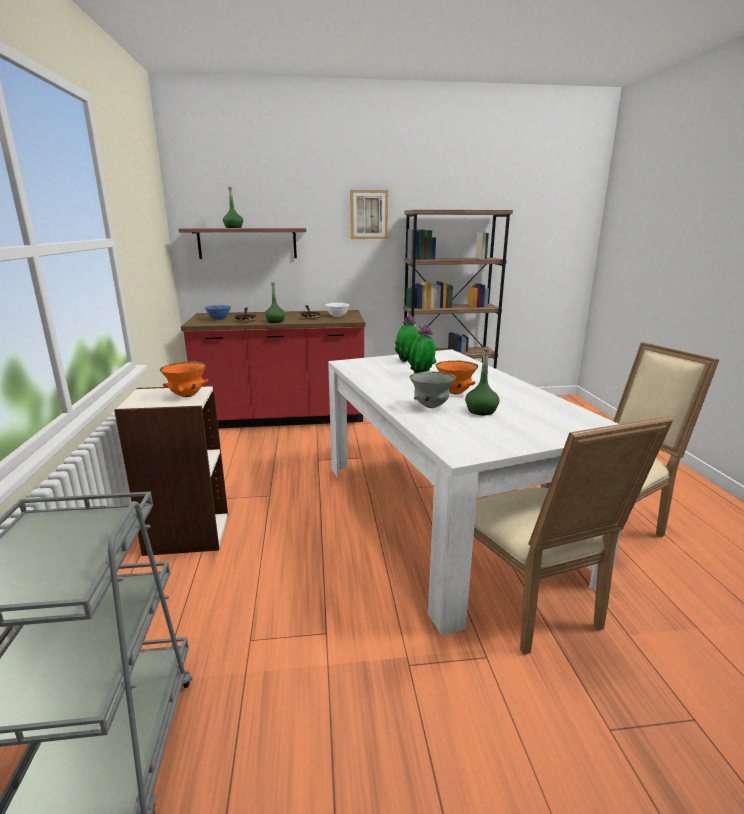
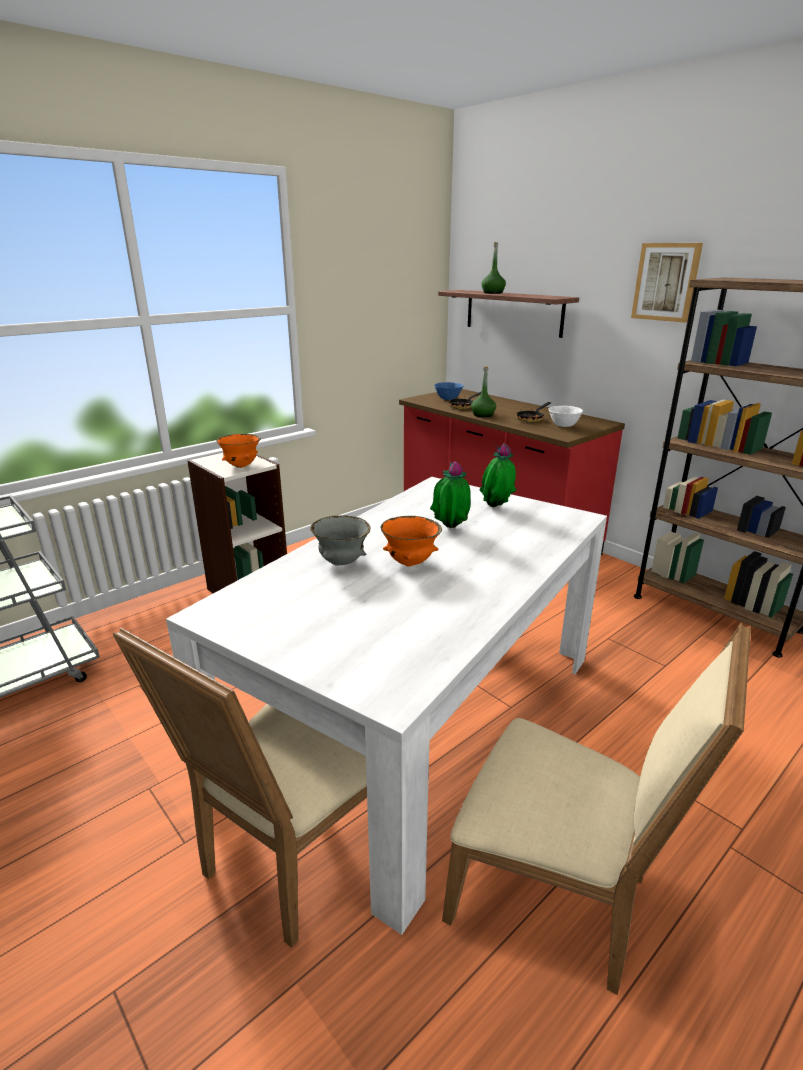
camera: 55 degrees right, 5 degrees up
(481, 411) = (359, 593): green bottle -> none

